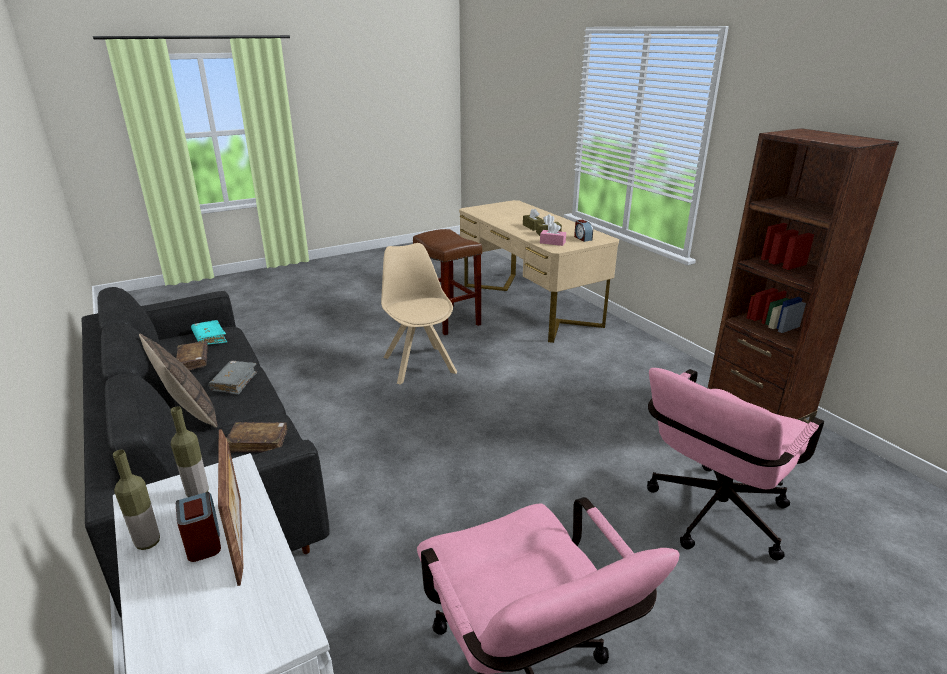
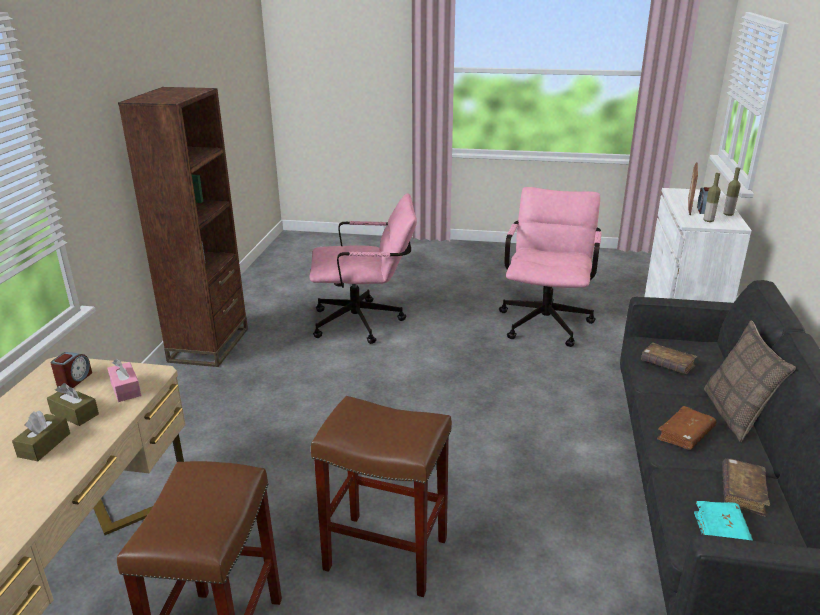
camera: 140 degrees left, 0 degrees up
(234, 382) = (685, 435): grey book -> brown book
(418, 363) = (384, 554): beige chair -> brown stool

